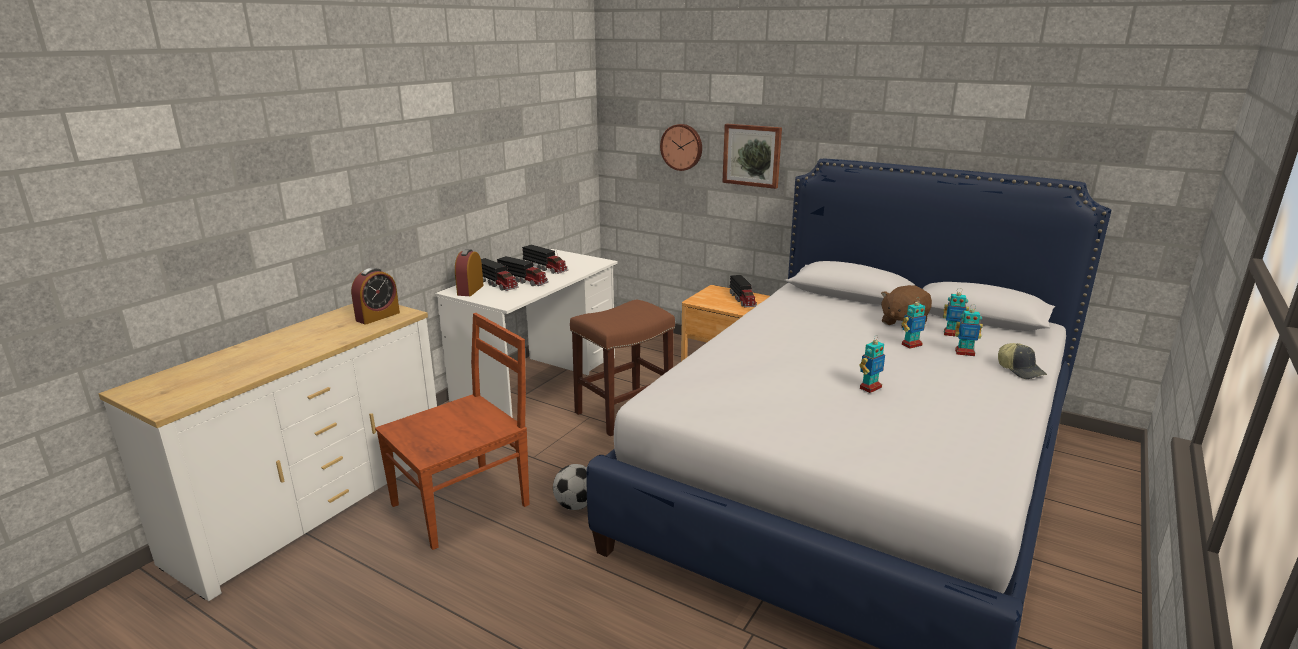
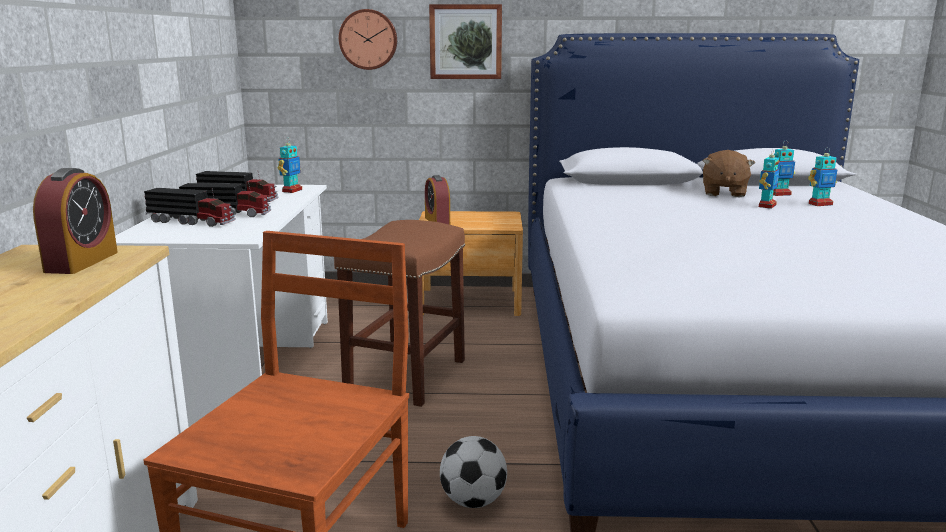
camera: 30 degrees left, 5 degrees down
(470, 290) = (159, 232): alarm clock -> alarm clock (437, 221)
(742, 299) = (479, 218): toy truck -> none
(870, 388) = (811, 240): toy robot -> toy robot (291, 191)
(1020, 370) = (887, 208): cap -> none

